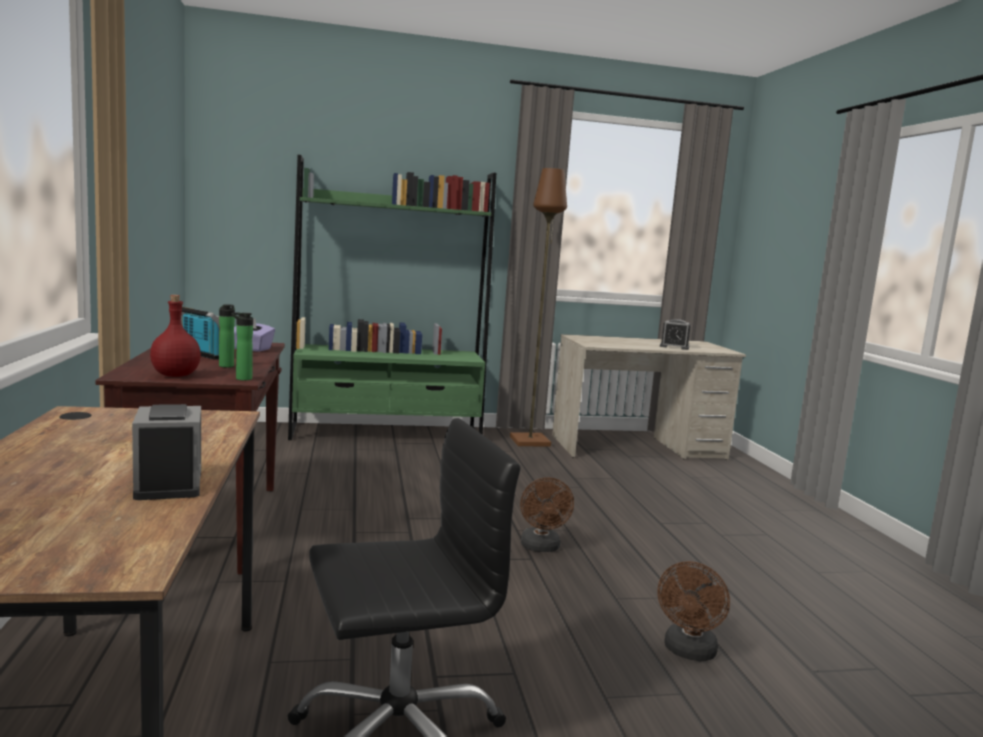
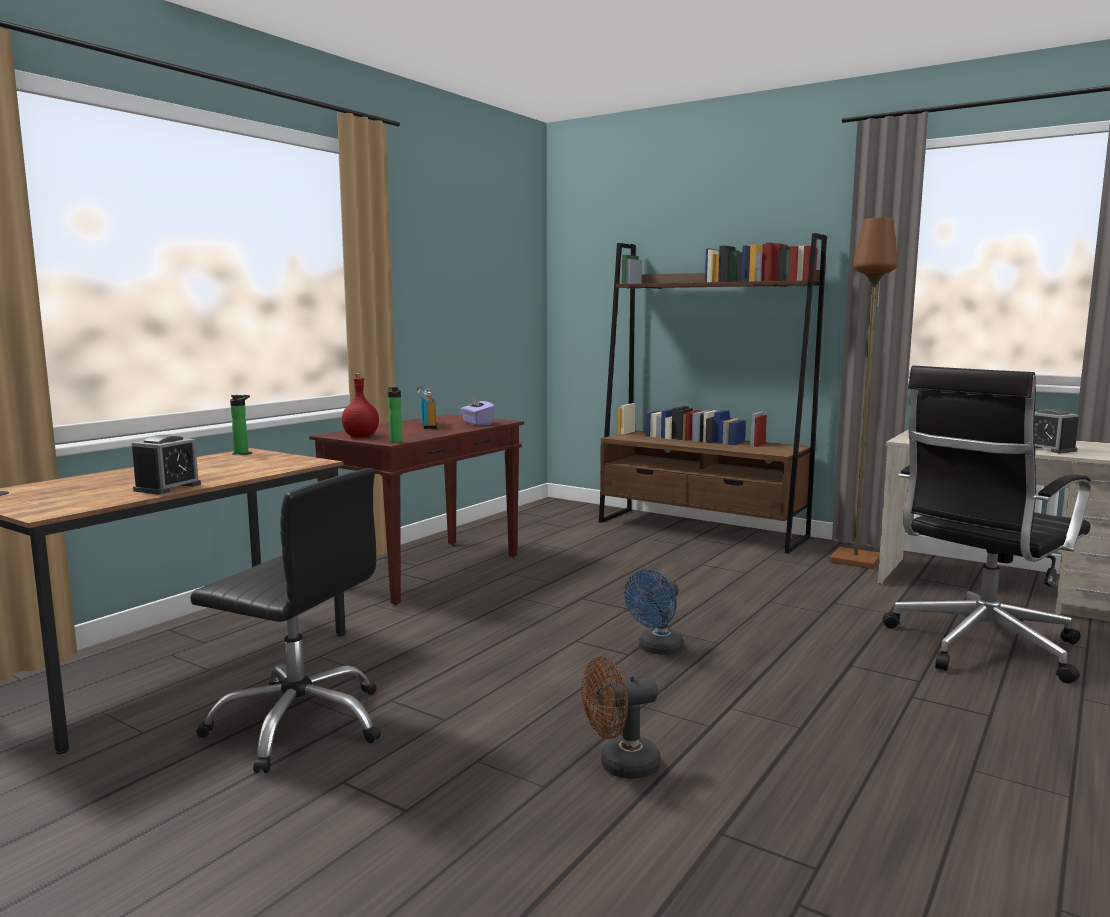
camera: 45 degrees right, 0 degrees up
(226, 365) = (417, 433): bottle -> bottle (243, 452)
(387, 433) = (701, 530): green bookcase -> brown bookcase
(541, 548) = (656, 649): brown fan -> blue fan
(690, 490) = (979, 646): none -> black office chair

